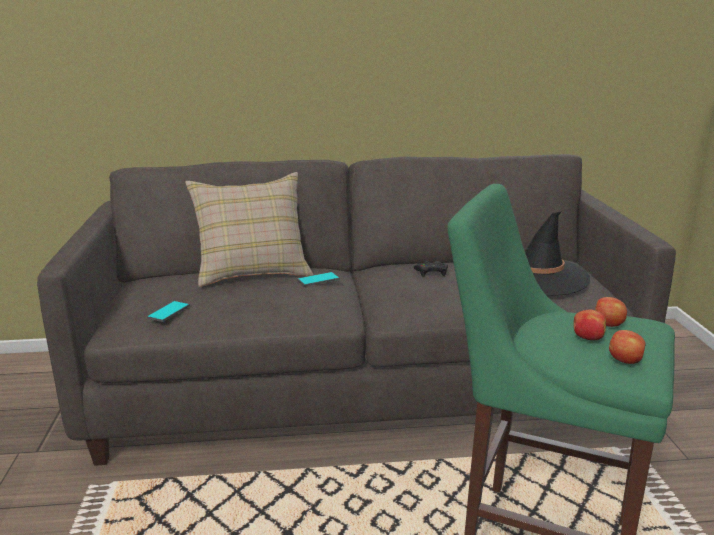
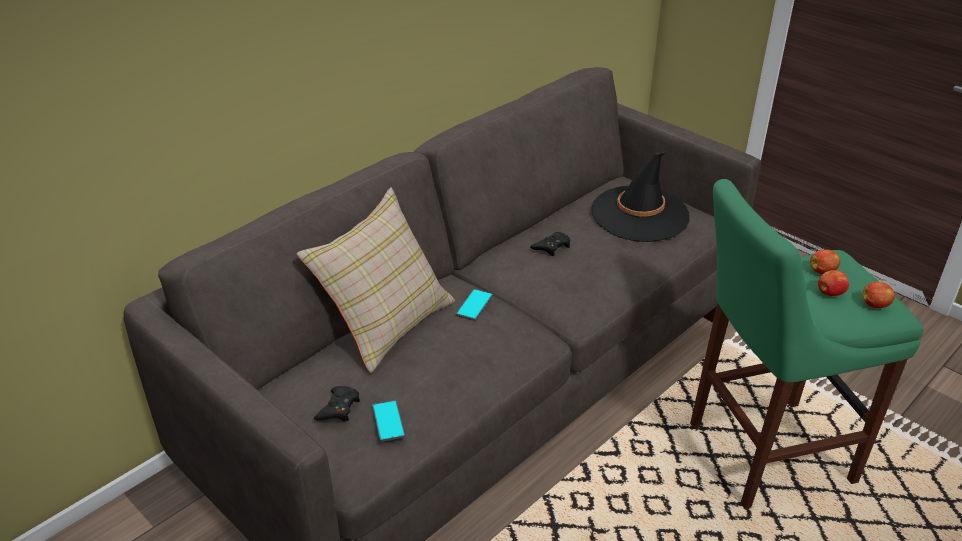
camera: 40 degrees left, 15 degrees up
(156, 296) = (338, 408): none -> black game controller

